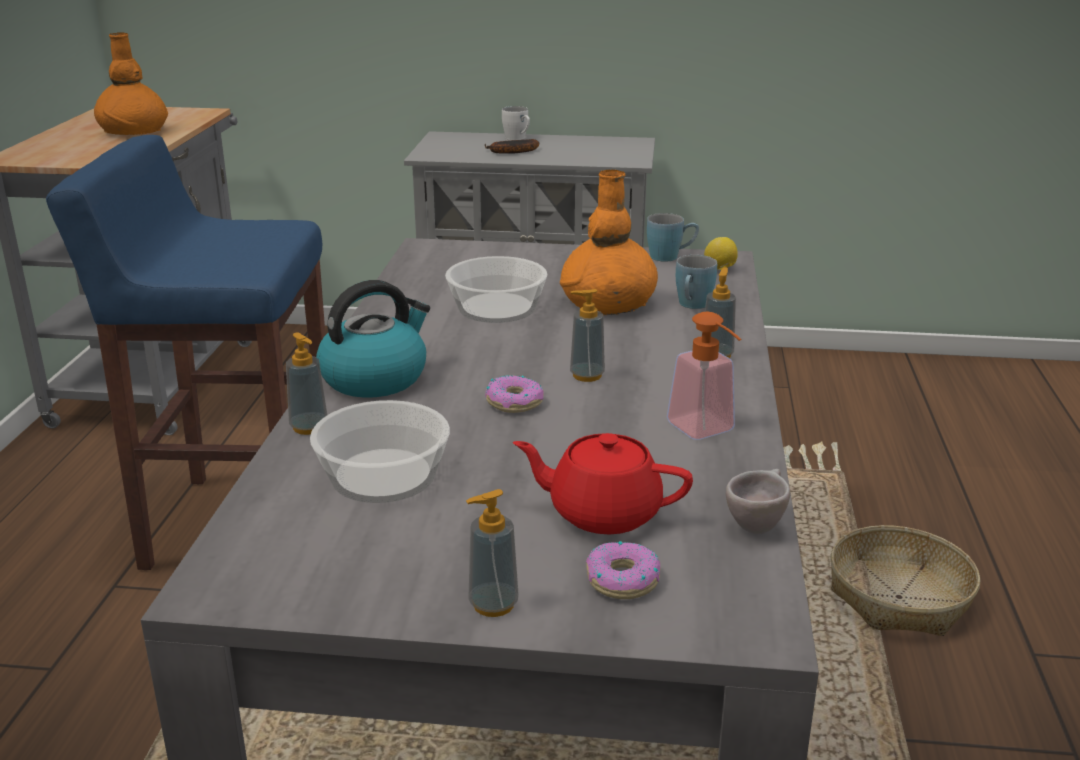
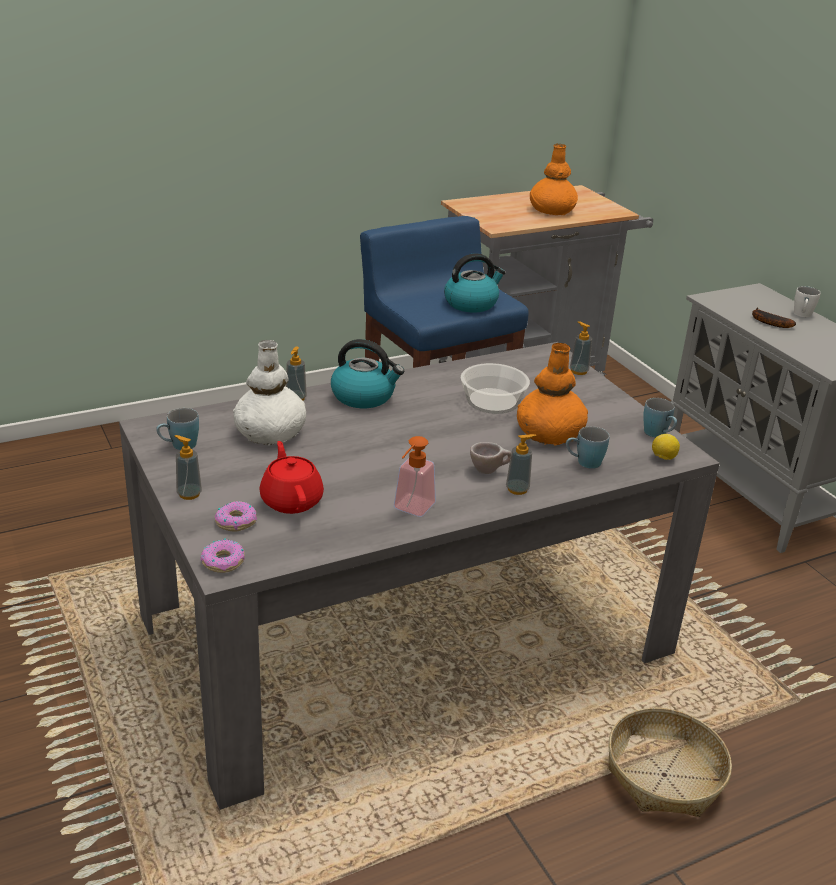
camera: 55 degrees right, 5 degrees up
(258, 240) = (471, 303): none -> kettle
(321, 573) = (179, 446): none -> blue mug
(384, 476) = (270, 432): bowl -> white vase
(514, 402) = (380, 442): donut -> donut (223, 562)
(587, 375) = (437, 454): soap dispenser -> soap dispenser (578, 371)
(757, 523) = (323, 548): beige cup -> beige cup (489, 470)

